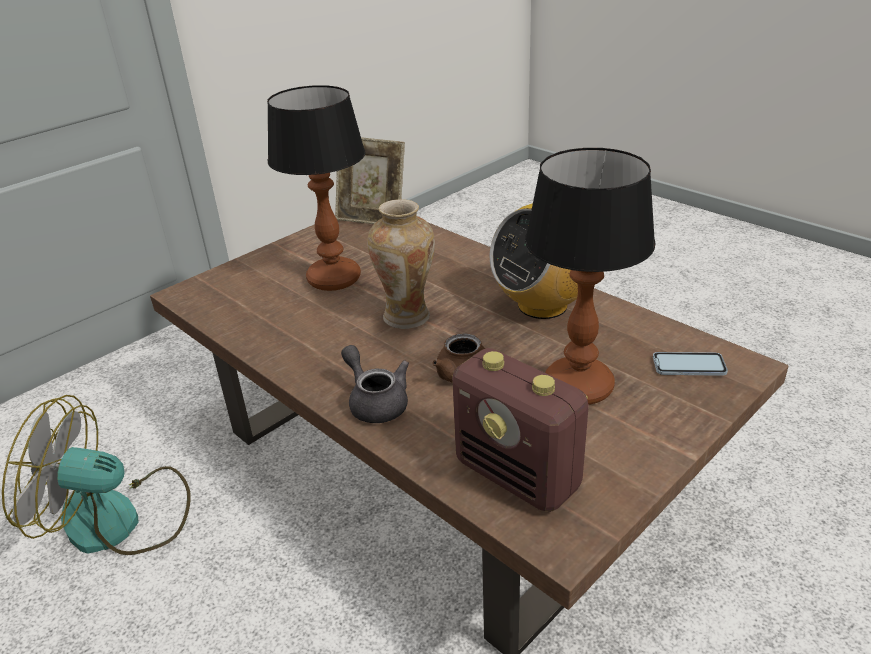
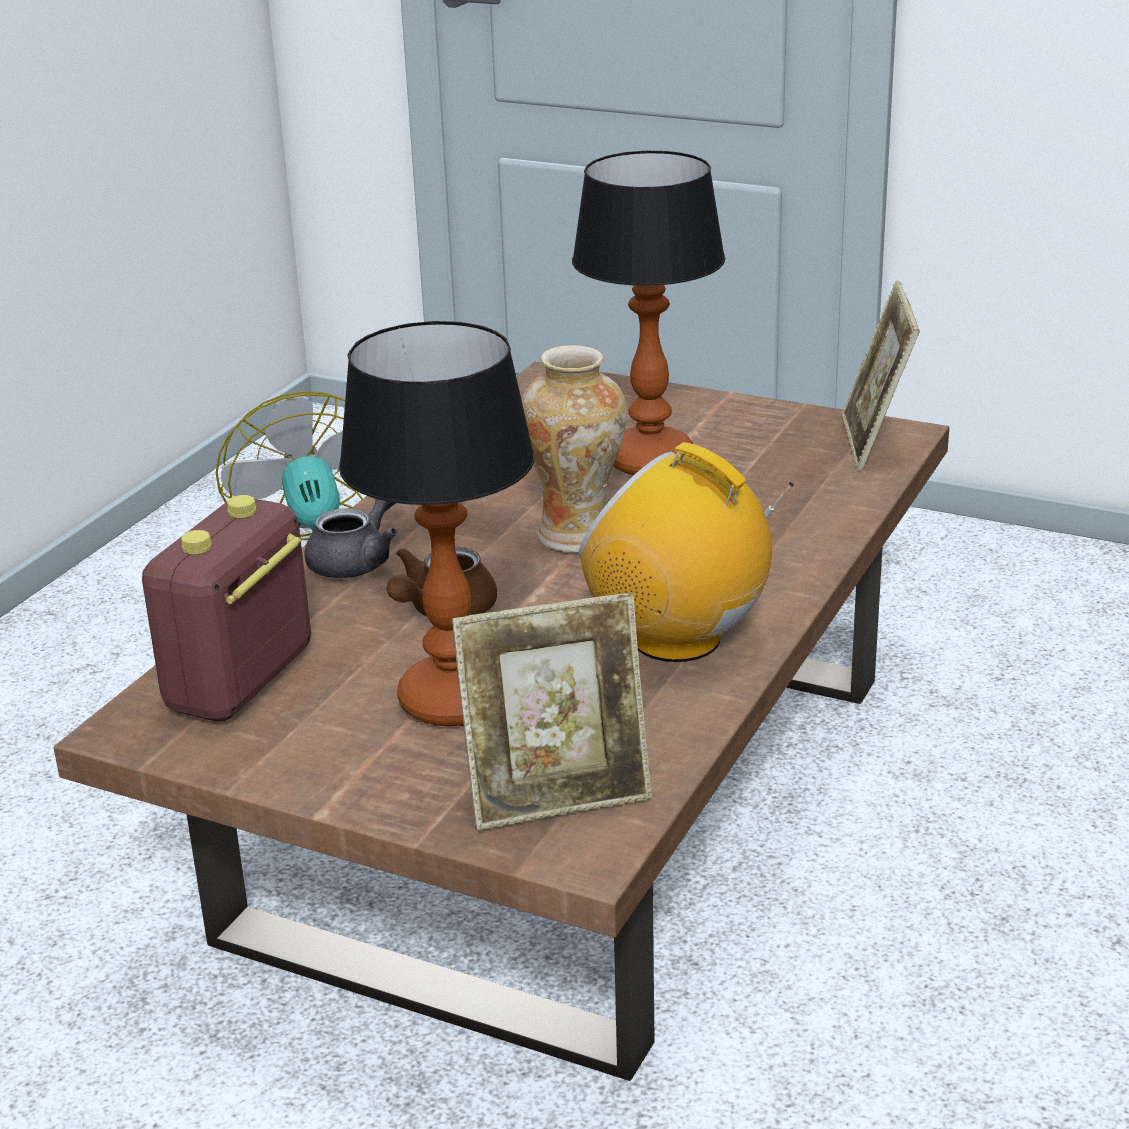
camera: 70 degrees right, 5 degrees down
(689, 366) = (557, 795): phone -> picture frame

